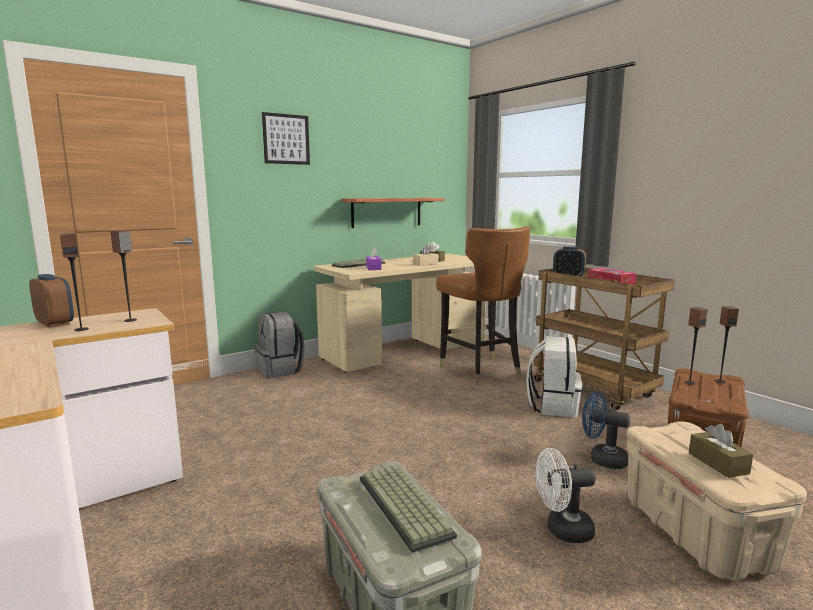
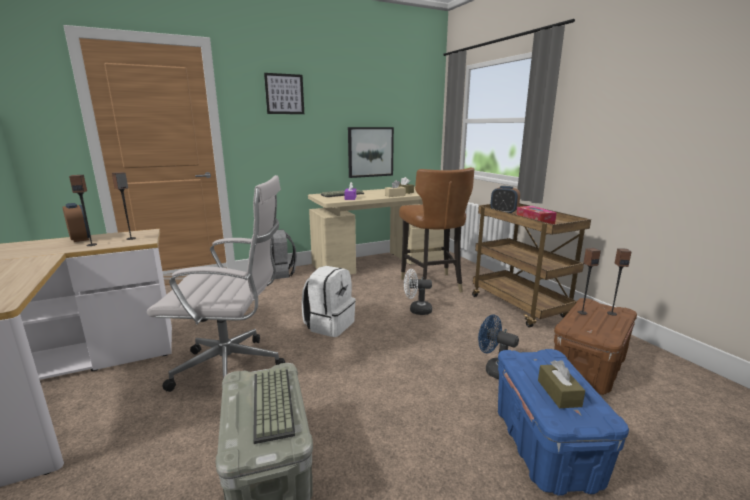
camera: 10 degrees right, 5 degrees up
(280, 488) = (234, 369): none -> white office chair
(386, 212) = (370, 152): shelf -> picture
(552, 406) = (476, 319): white backpack -> white backpack (329, 325)
(562, 530) = (430, 429): white fan -> white fan (416, 310)
(697, 534) = (545, 447): beige storage box -> blue storage box

